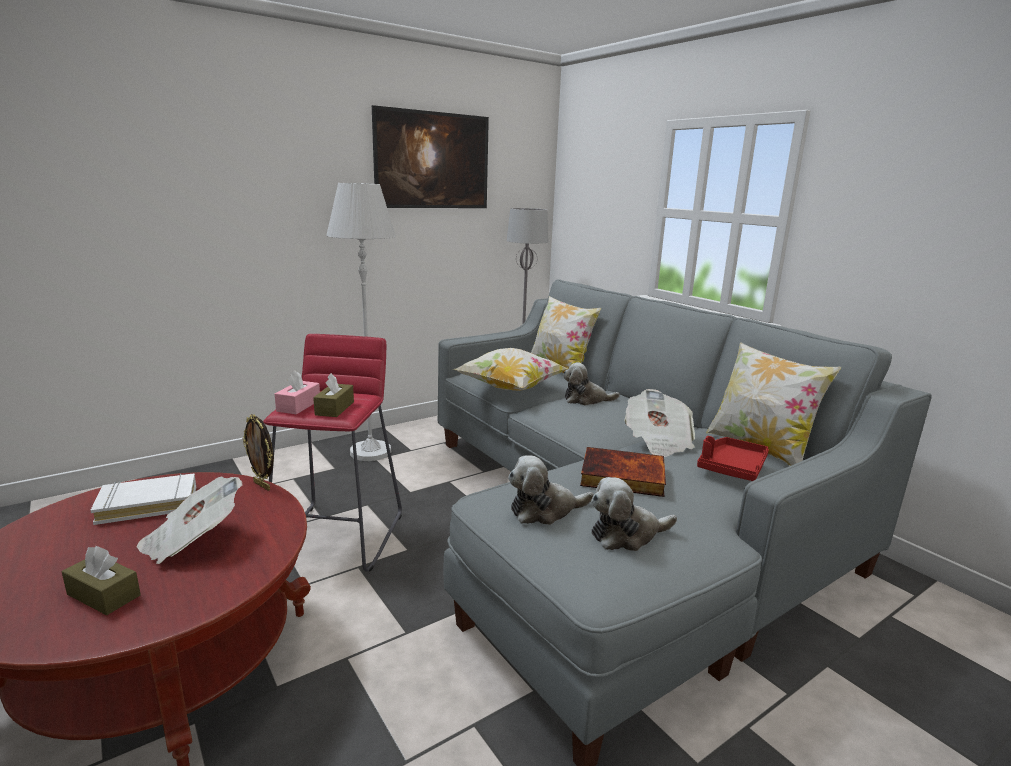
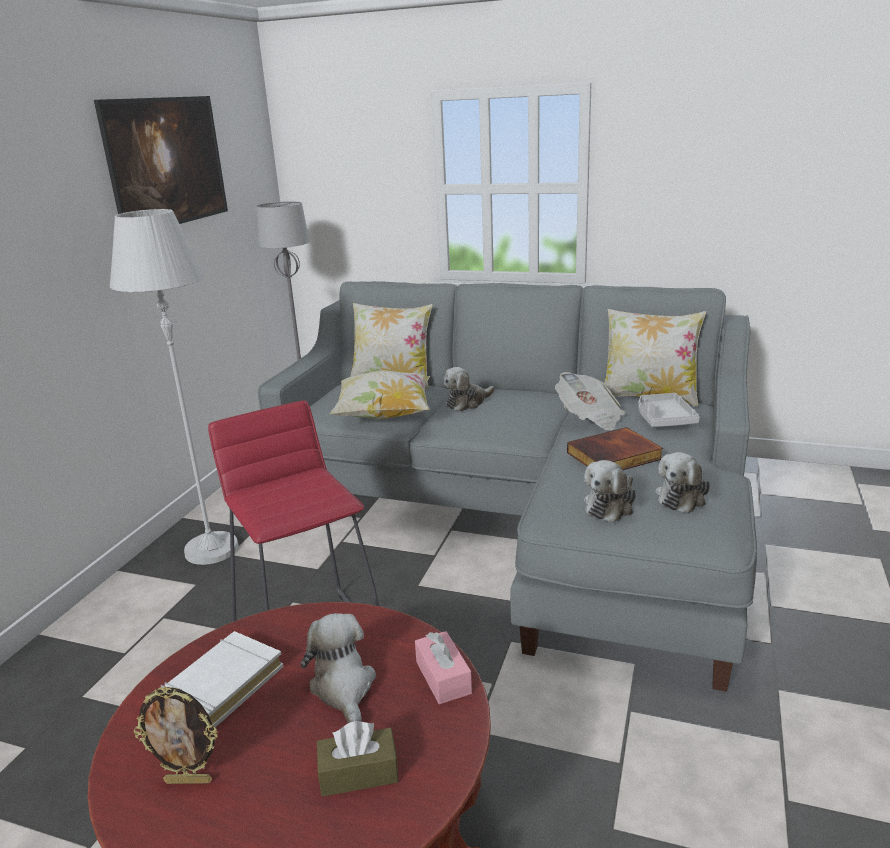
camera: 35 degrees left, 5 degrees up
(192, 541) = (343, 688): newspaper -> plush toy
(263, 485) = (307, 609): picture frame -> picture frame (189, 780)
(298, 405) = (271, 509): pink tissue box -> pink tissue box (443, 677)
(334, 408) = (315, 496): brown tissue box -> none
(731, 467) = (663, 419): red tray -> grey tray

